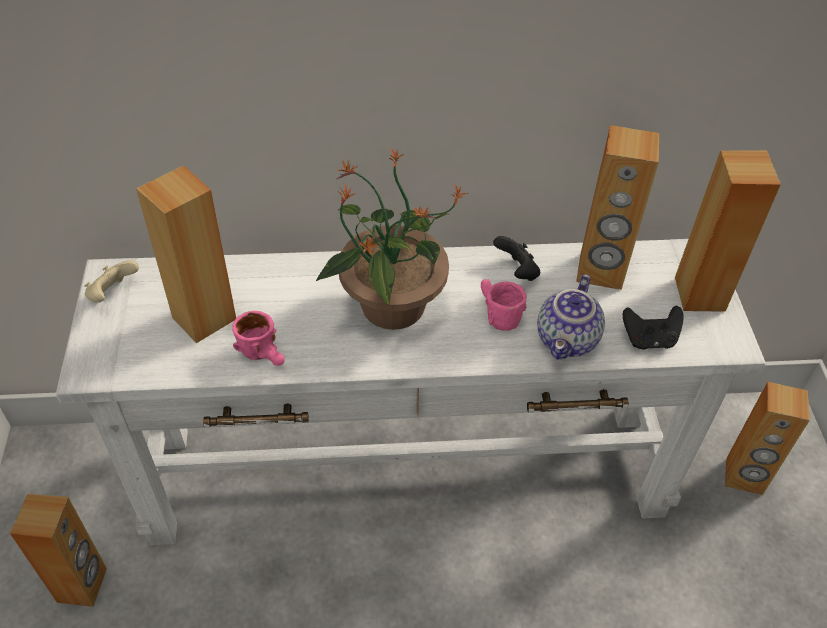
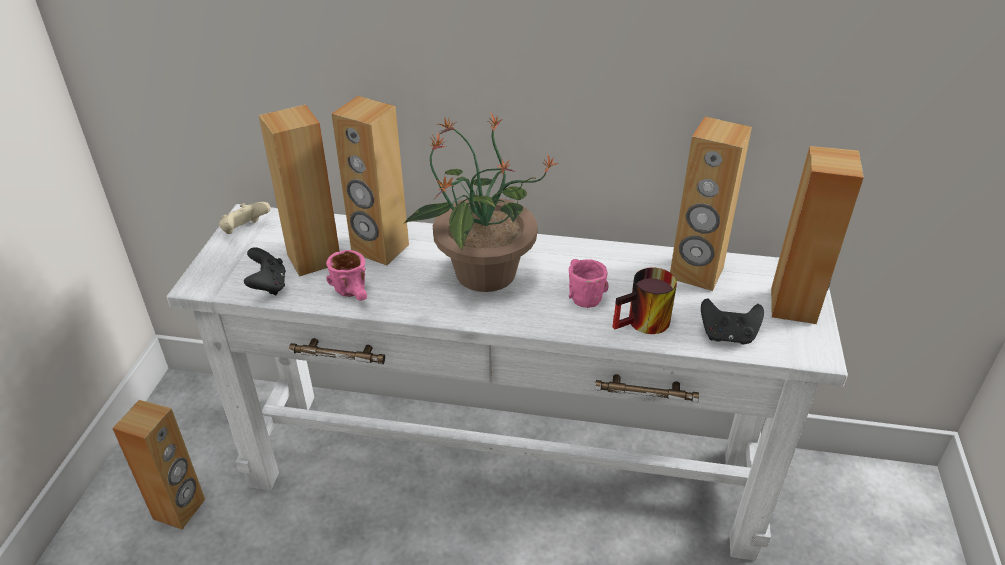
camera: 15 degrees right, 10 degrees down
(517, 272) = (613, 262): black game controller -> black game controller (268, 286)
(568, 340) = (644, 324): teapot -> mug
(744, 477) = (852, 538): brown speaker -> brown speaker (379, 249)

